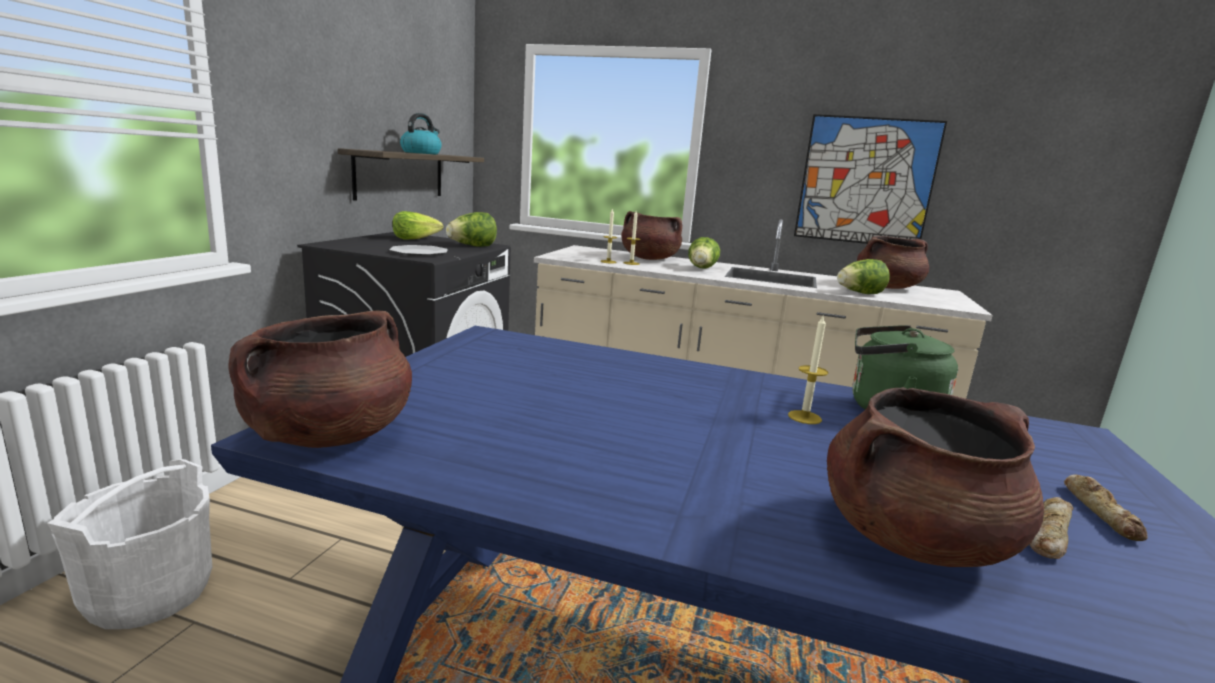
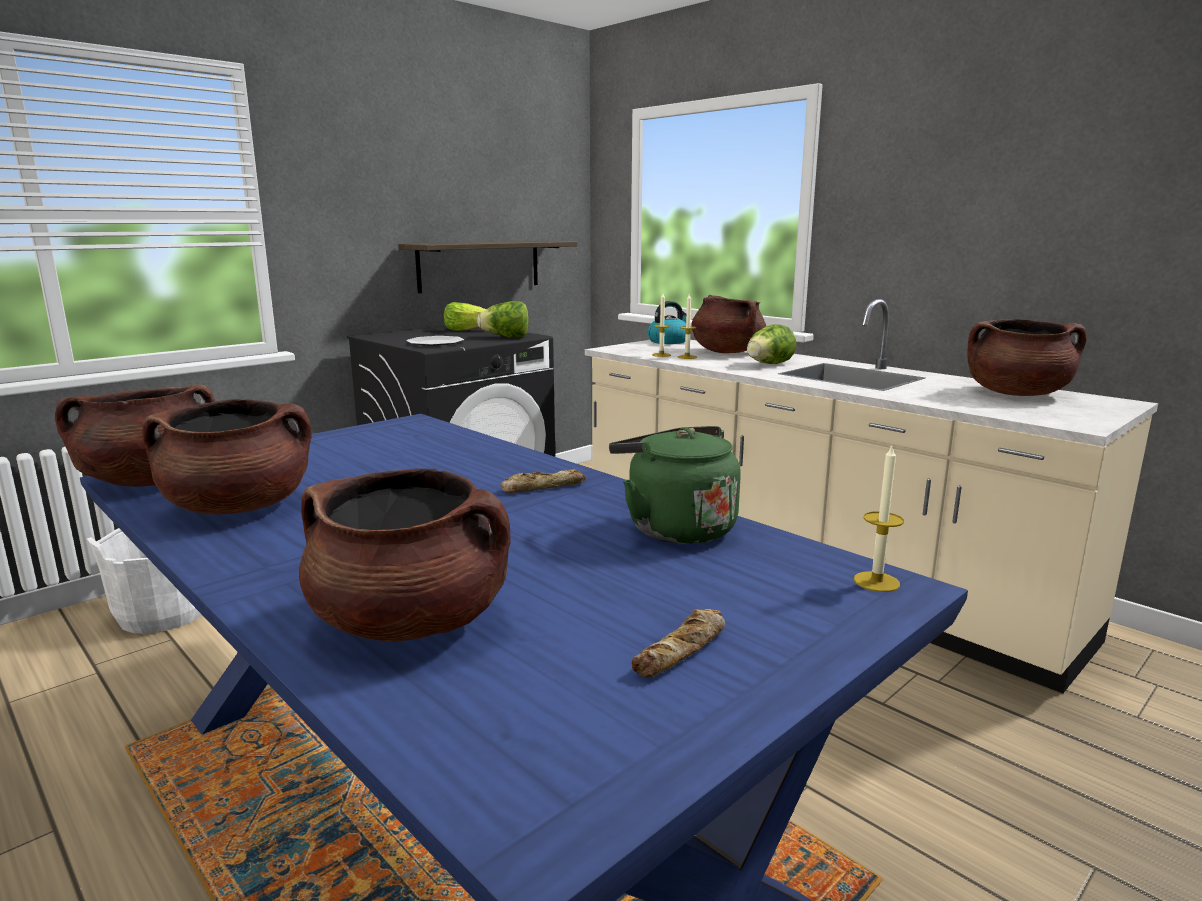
camera: 30 degrees right, 0 degrees up
(421, 153) = (494, 242): kettle -> kettle (668, 341)
(508, 451) = (239, 507): none -> brown cooking pot
(804, 417) = (558, 520): candle -> candle (876, 582)
(859, 293) = (936, 399): lettuce -> none
(866, 181) = (1027, 240): picture -> none
(1048, 533) = (562, 650): bread -> bread (542, 487)

